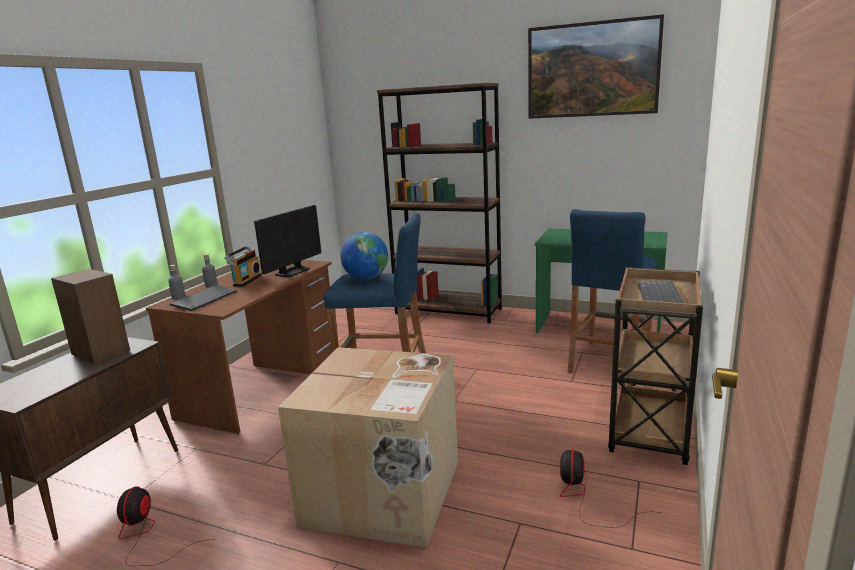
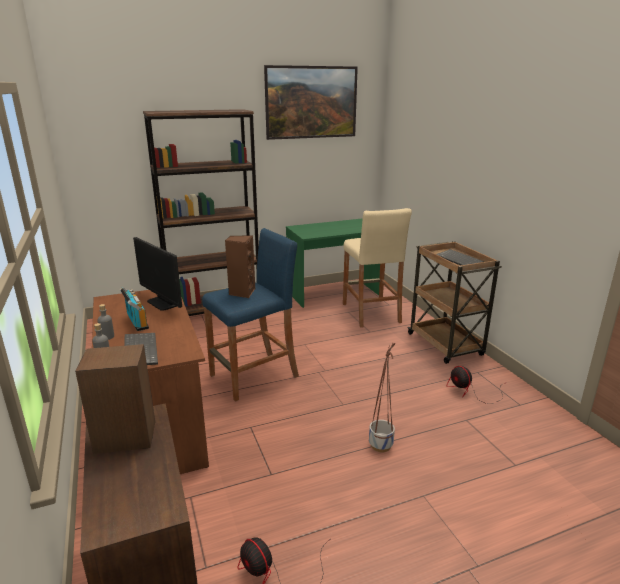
camera: 45 degrees left, 5 degrees up
(292, 271) = (163, 303): monitor -> monitor turned 150 degrees clockwise
(366, 278) = (242, 292): globe -> brown speaker
(384, 494) = (381, 445): cardboard box -> planter
(609, 362) = (371, 313): blue stool -> beige stool

